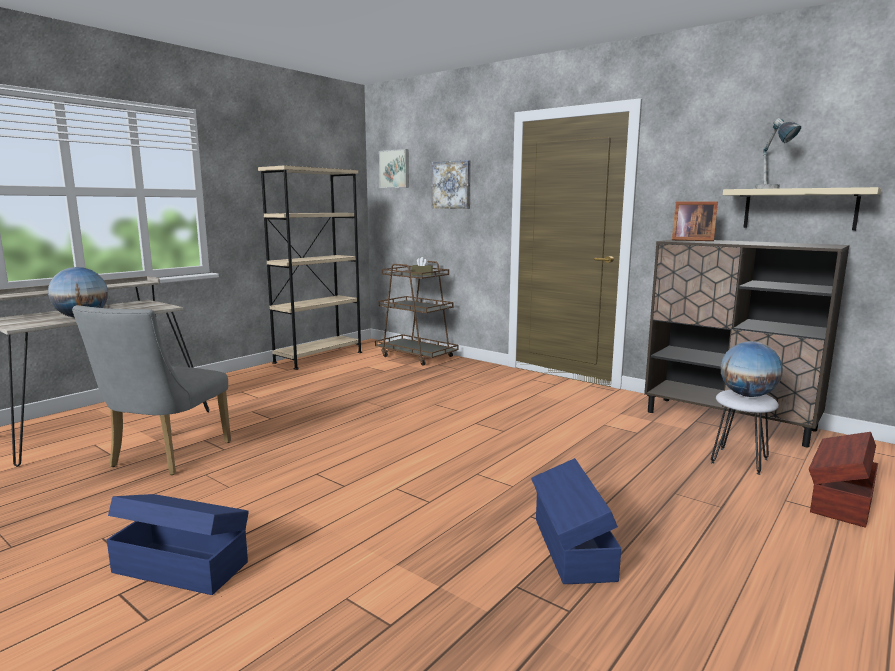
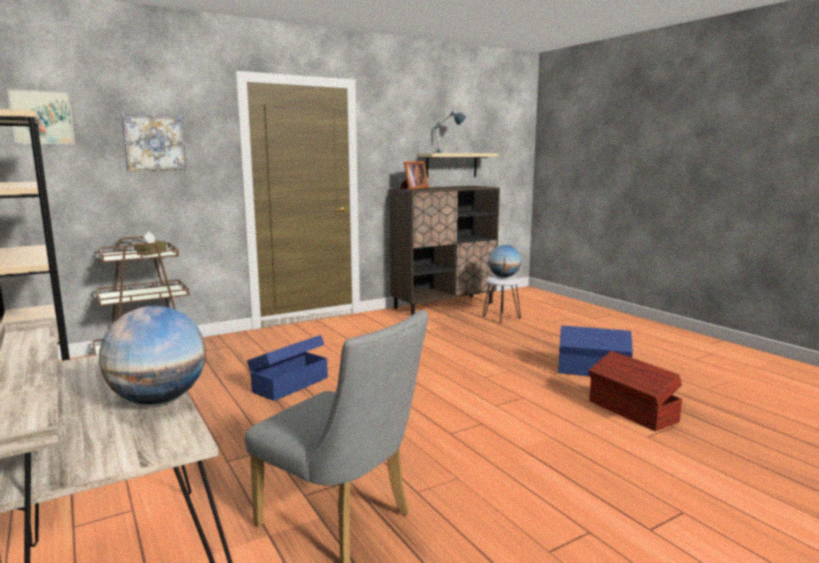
camera: 70 degrees left, 0 degrees up
(181, 566) = (606, 500): blue storage box -> blue storage box (289, 385)
(840, 500) = (553, 314): brown storage box -> brown storage box (632, 412)

